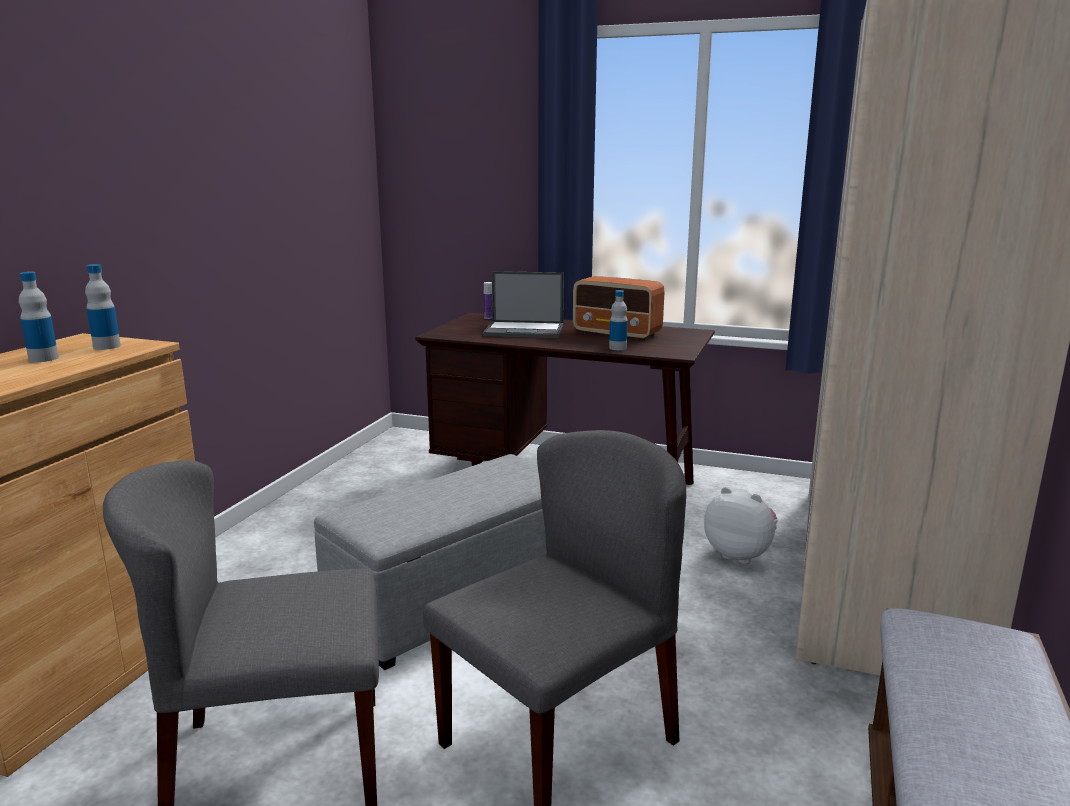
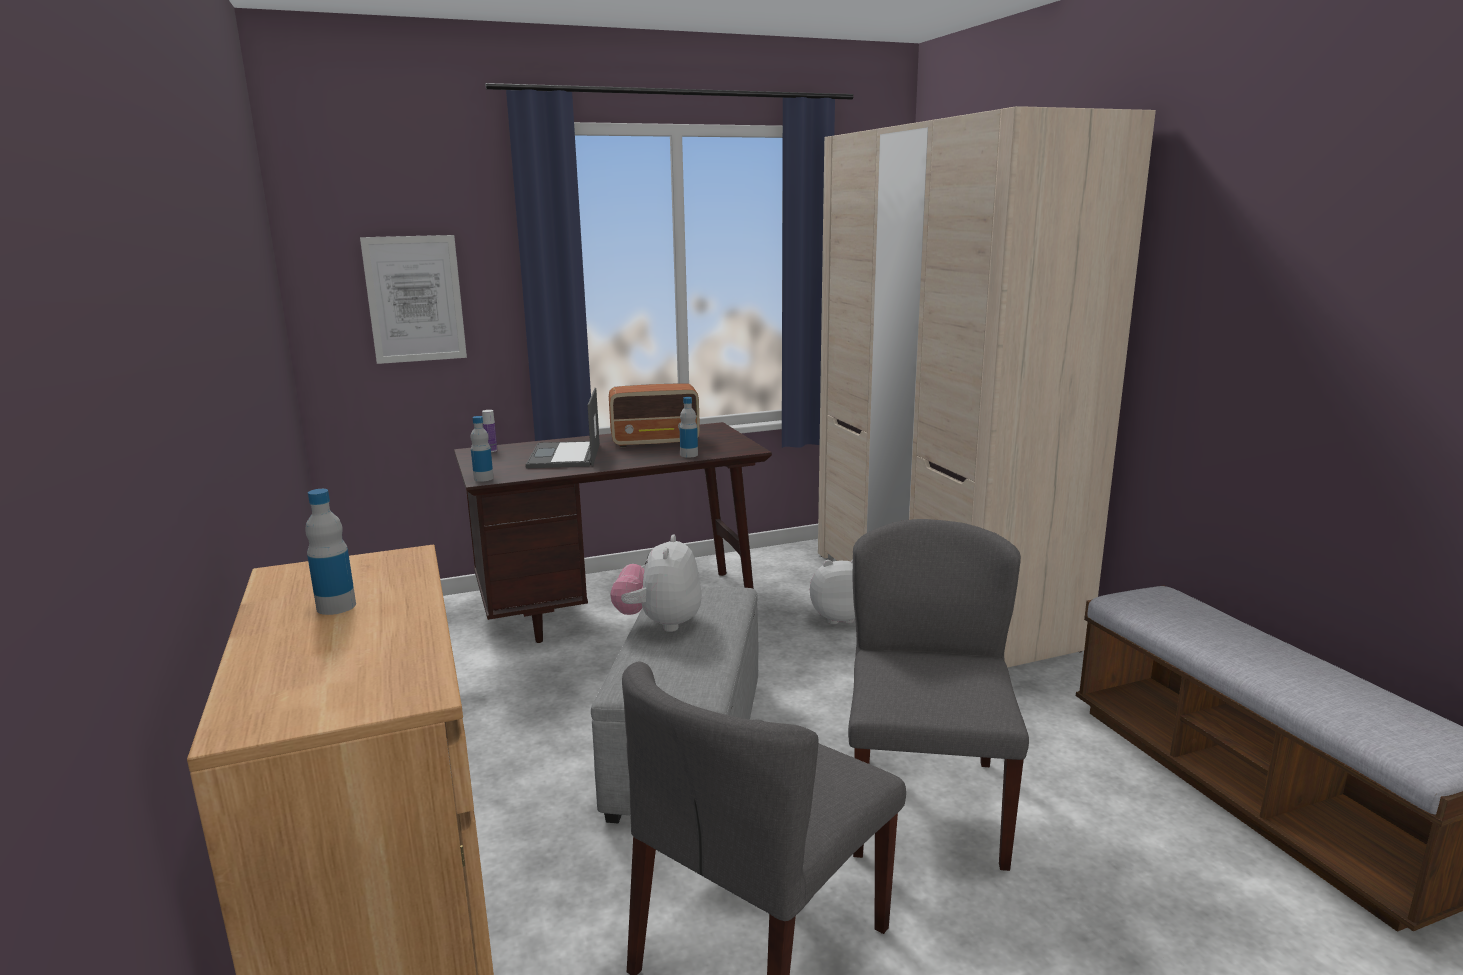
camera: 40 degrees left, 0 degrees up
(107, 346) = (363, 571): bottle -> bottle (483, 478)
(451, 480) = (660, 623): none -> plush toy
(464, 184) = (415, 299): none -> picture
(525, 330) = (565, 456): laptop -> laptop turned 120 degrees clockwise

